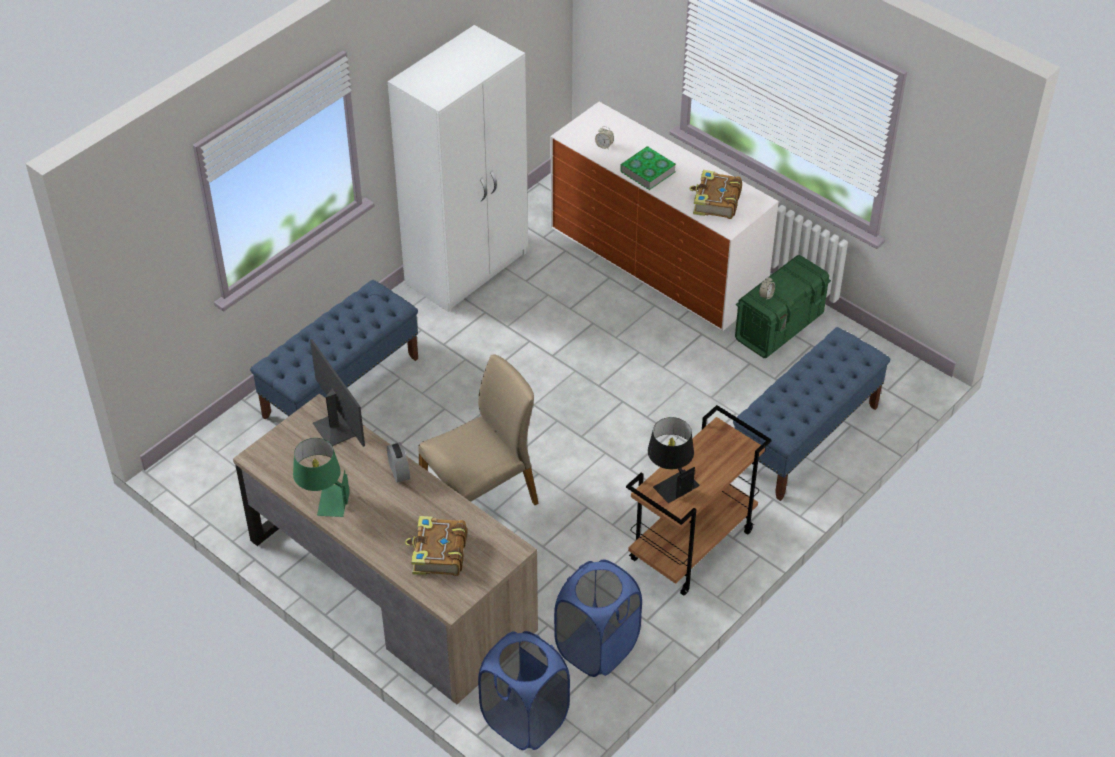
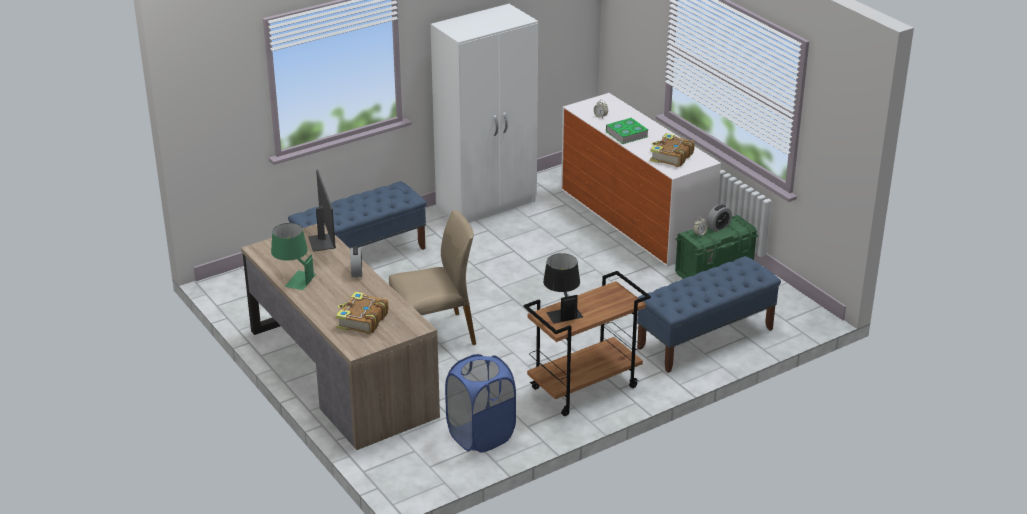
camera: 15 degrees right, 15 degrees down
(524, 719) = (404, 468): blue laundry basket -> none
(784, 280) = (718, 227): none -> alarm clock

